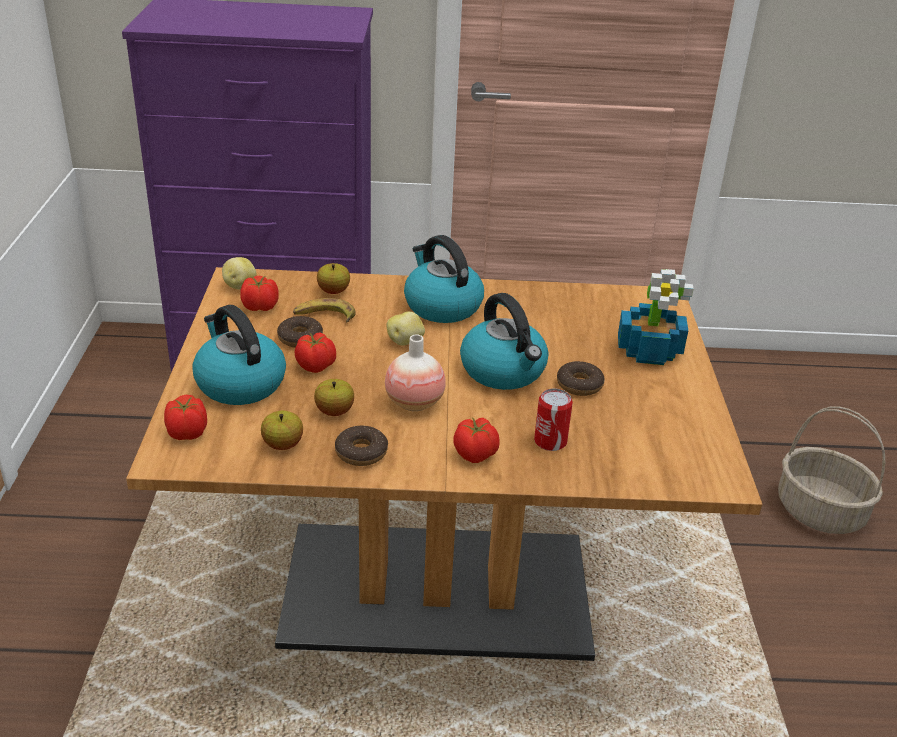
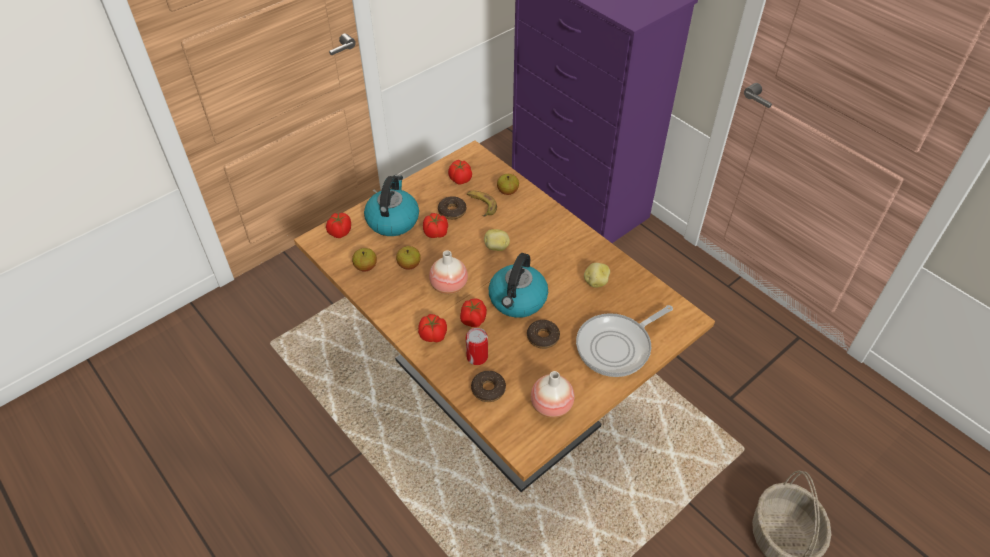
camera: 50 degrees right, 15 degrees up
(239, 286) = (468, 159): potato -> potato (595, 282)
(361, 452) = (389, 295): donut -> donut (488, 389)
(441, 306) = (547, 237): kettle -> none
(490, 414) = (473, 320): none -> tomato
(649, 350) = (617, 346): potted plant -> frying pan
(682, 431) = (551, 406): none -> vase

